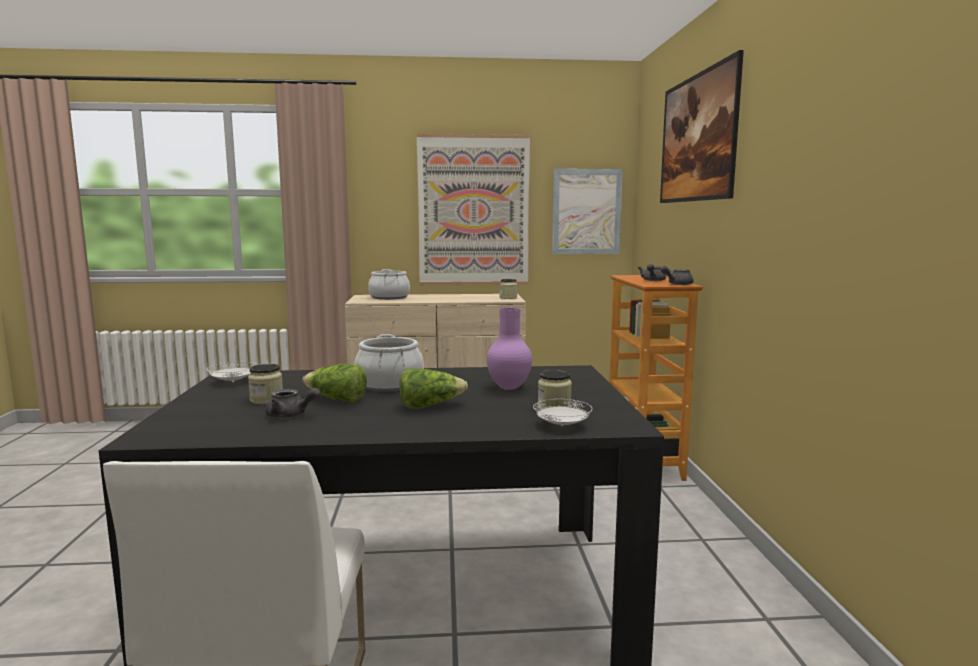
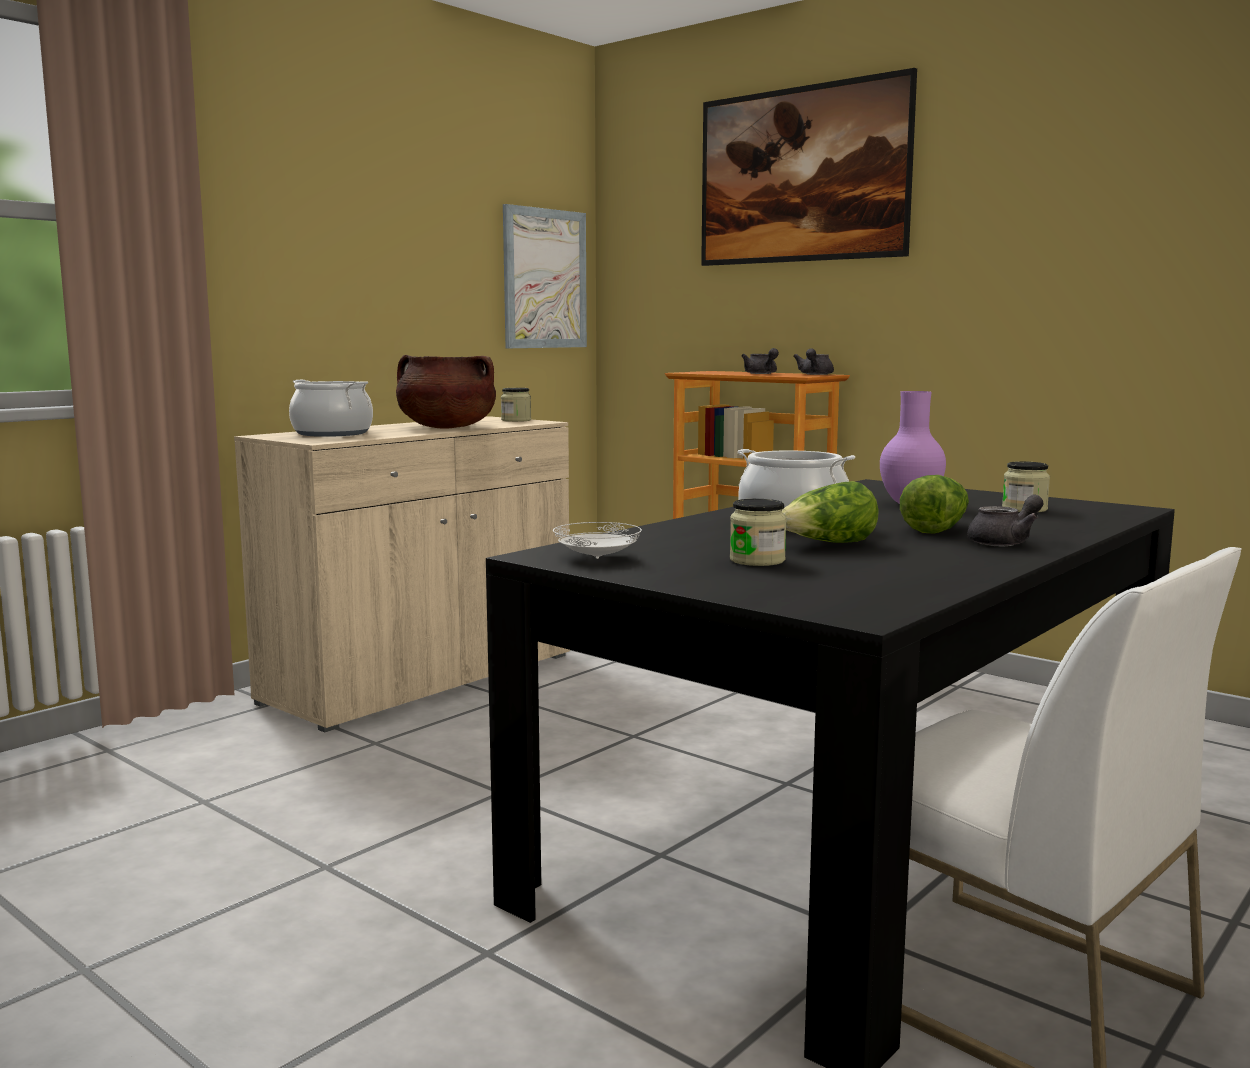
camera: 45 degrees left, 0 degrees up
(291, 415) = (871, 563): grey teapot -> grey teapot (1005, 542)
(449, 299) = (446, 428): none -> brown cooking pot
(473, 211) = (396, 270): picture -> none
(562, 426) = (1097, 517): white plate -> none

